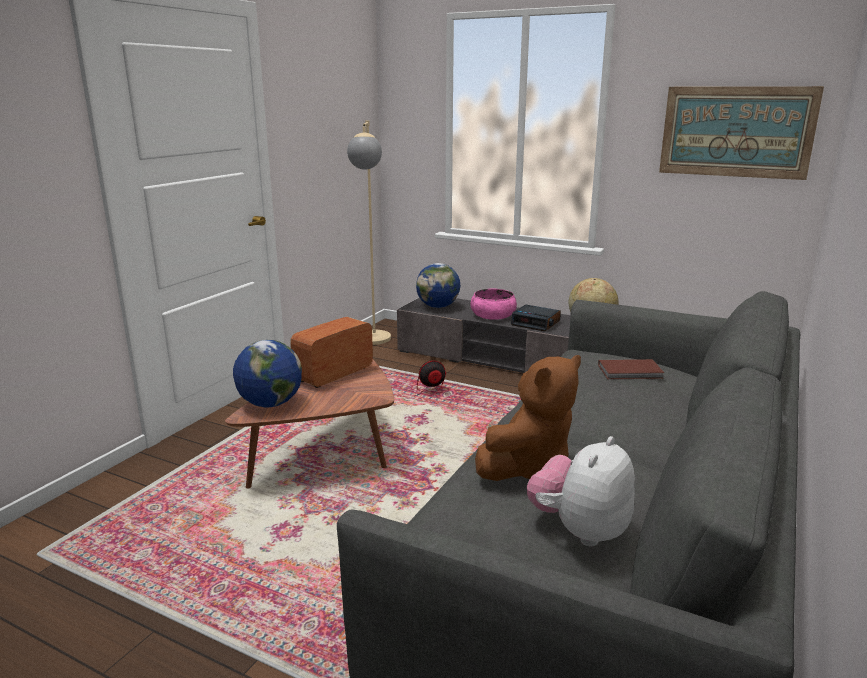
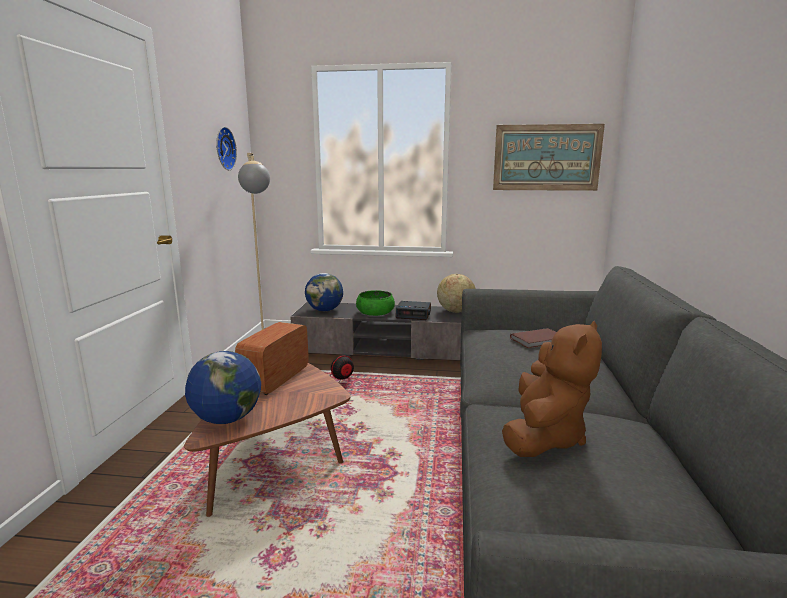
camera: 20 degrees left, 5 degrees down
(339, 116) = (223, 148): none -> wall clock
(493, 315) = (375, 312): pink bowl -> green bowl
(580, 530) = (647, 491): plush toy -> none

